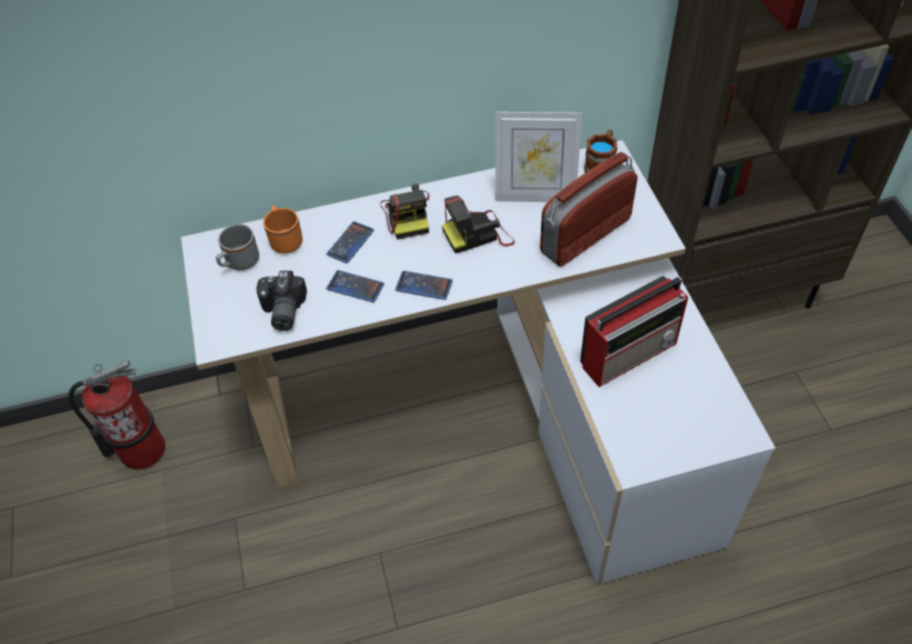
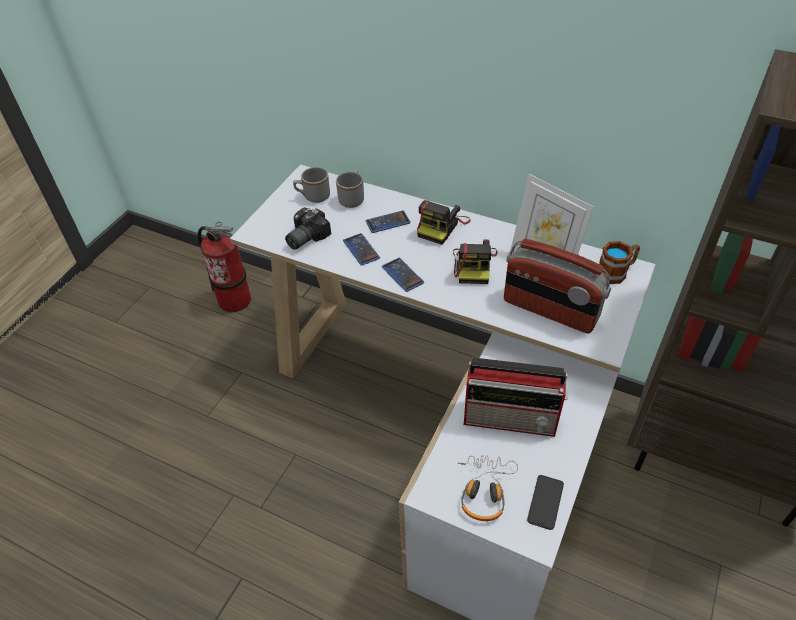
camera: 40 degrees right, 5 degrees down
(285, 239) = (352, 198): orange mug -> grey mug
(478, 234) = (474, 265): camera -> camera turned 105 degrees counterclockwise
(585, 235) = (550, 310): radio -> radio turned 150 degrees counterclockwise
(671, 428) = (484, 491): none -> headphones
(722, 401) = (545, 502): none -> phone

